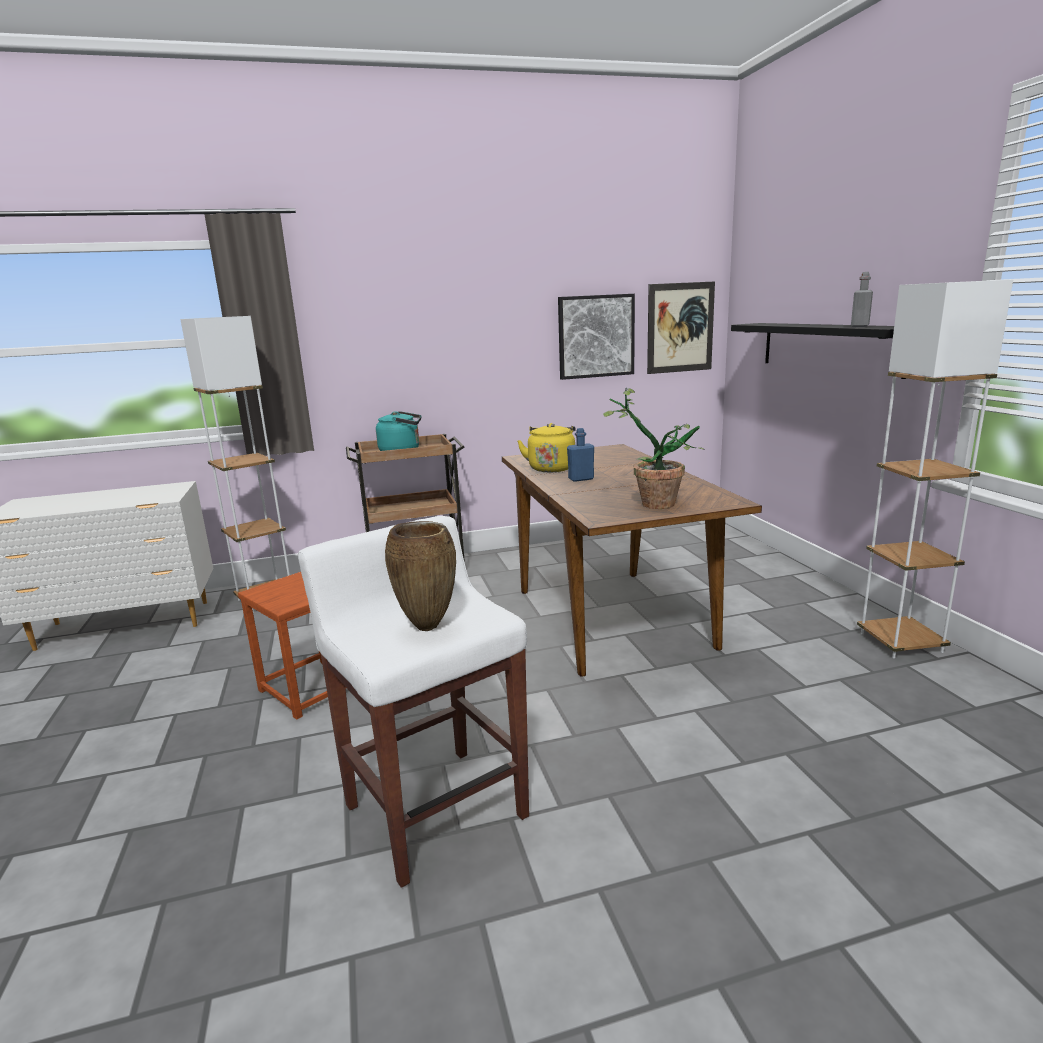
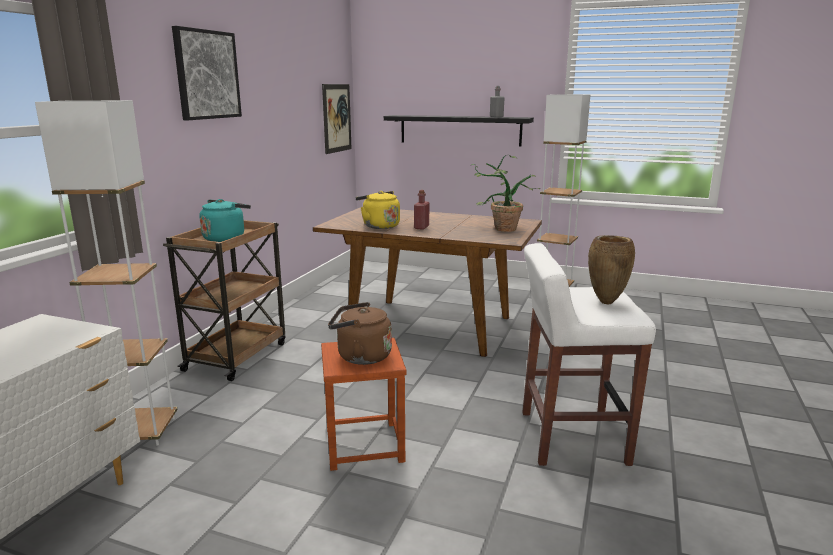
camera: 55 degrees left, 0 degrees up
(291, 590) = (360, 356): none -> brown kettle
(581, 479) = (421, 227): blue bottle -> red bottle
(596, 336) = (301, 124): picture -> picture (207, 75)

